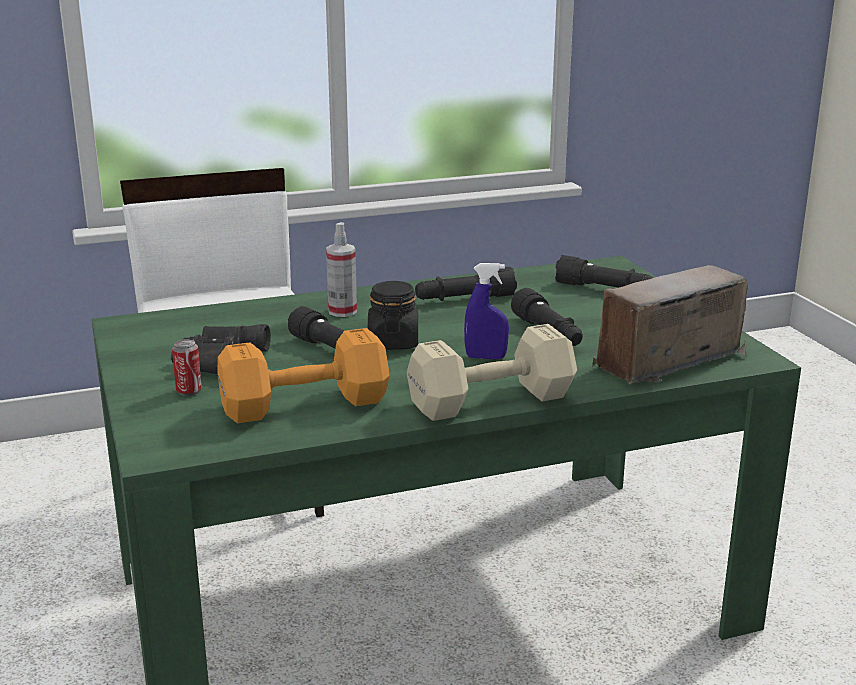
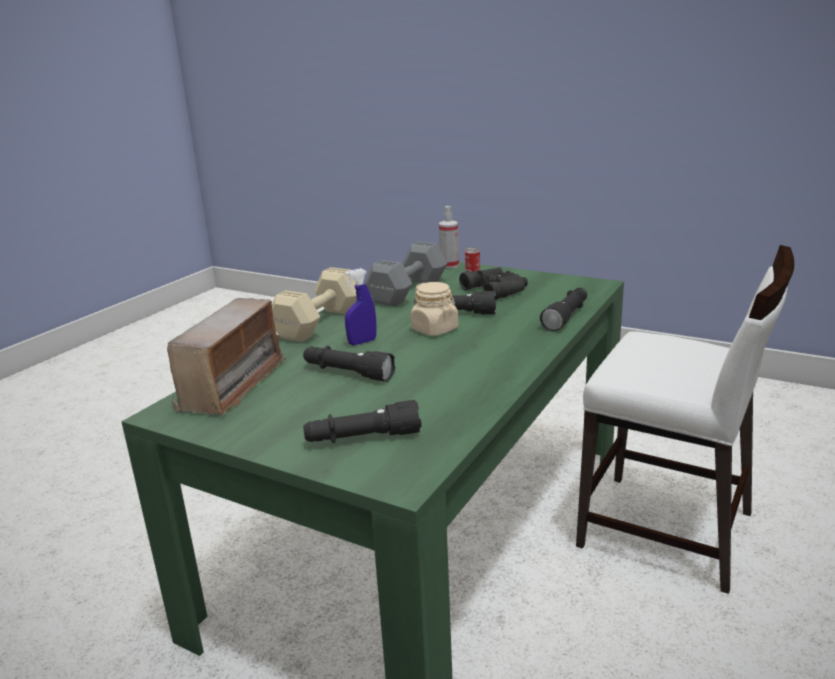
camera: 140 degrees right, 0 degrees up
(308, 405) = (406, 292): orange dumbbell -> grey dumbbell
(342, 311) = (513, 334): spray bottle -> spray bottle (449, 265)
(393, 342) = (435, 329): black jar -> beige jar
(464, 299) = (458, 376): black flashlight -> black flashlight (566, 317)

